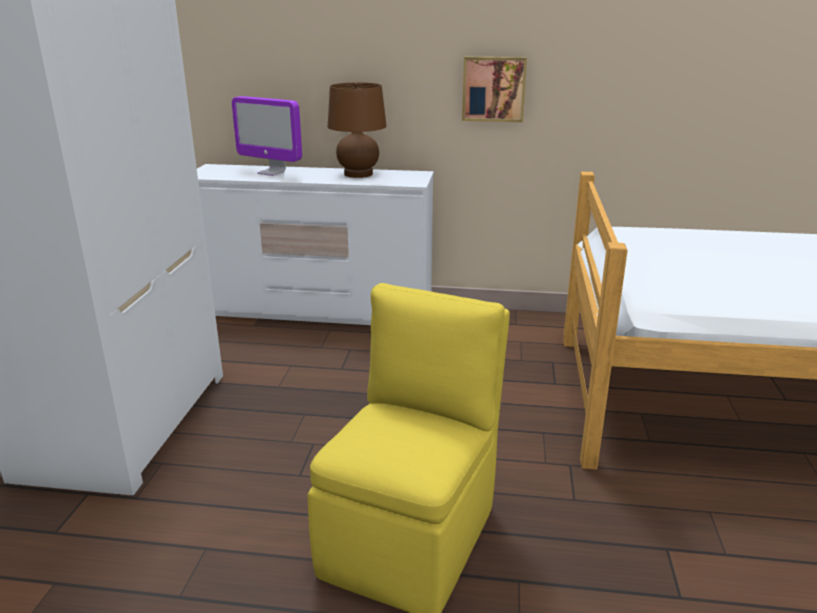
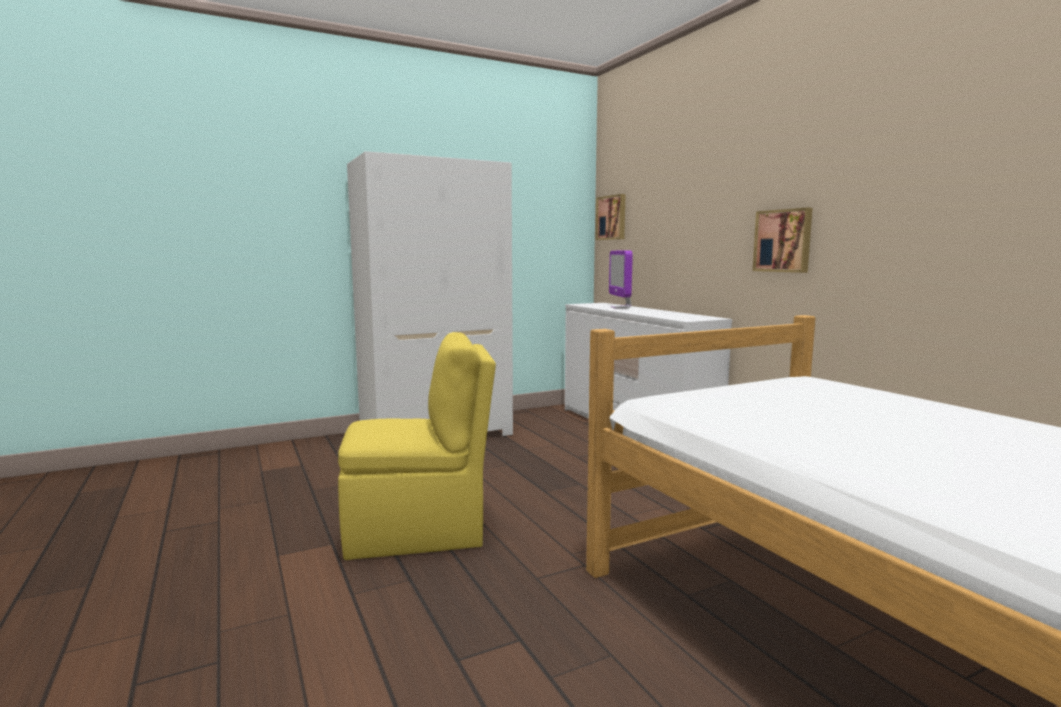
camera: 55 degrees right, 15 degrees down
(203, 45) = (612, 218): none -> picture
(358, 174) = (669, 313): brown table lamp -> none

